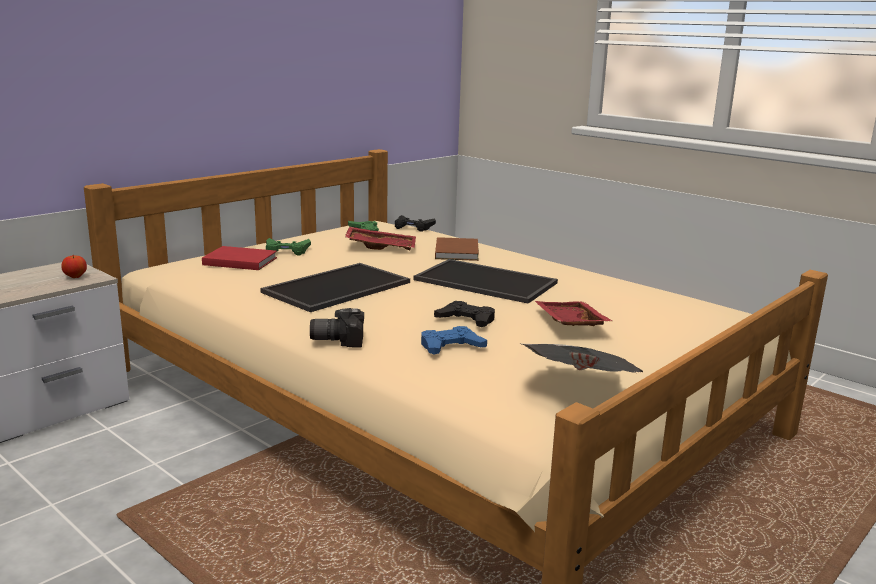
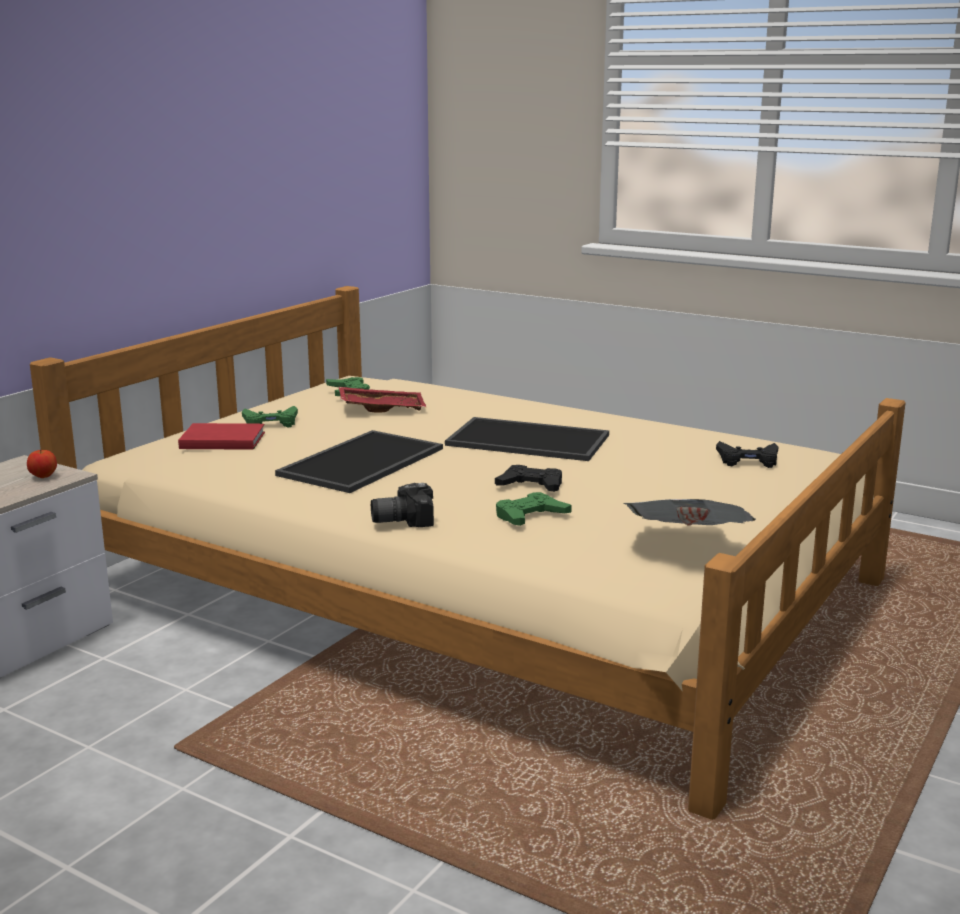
camera: 10 degrees left, 0 degrees up
(413, 227) = (405, 380): black game controller -> black game controller (748, 460)
(451, 347) = (530, 516): blue game controller -> green game controller
(457, 251) = (476, 407): brown book -> none
(568, 324) = (643, 480): red tray -> none

